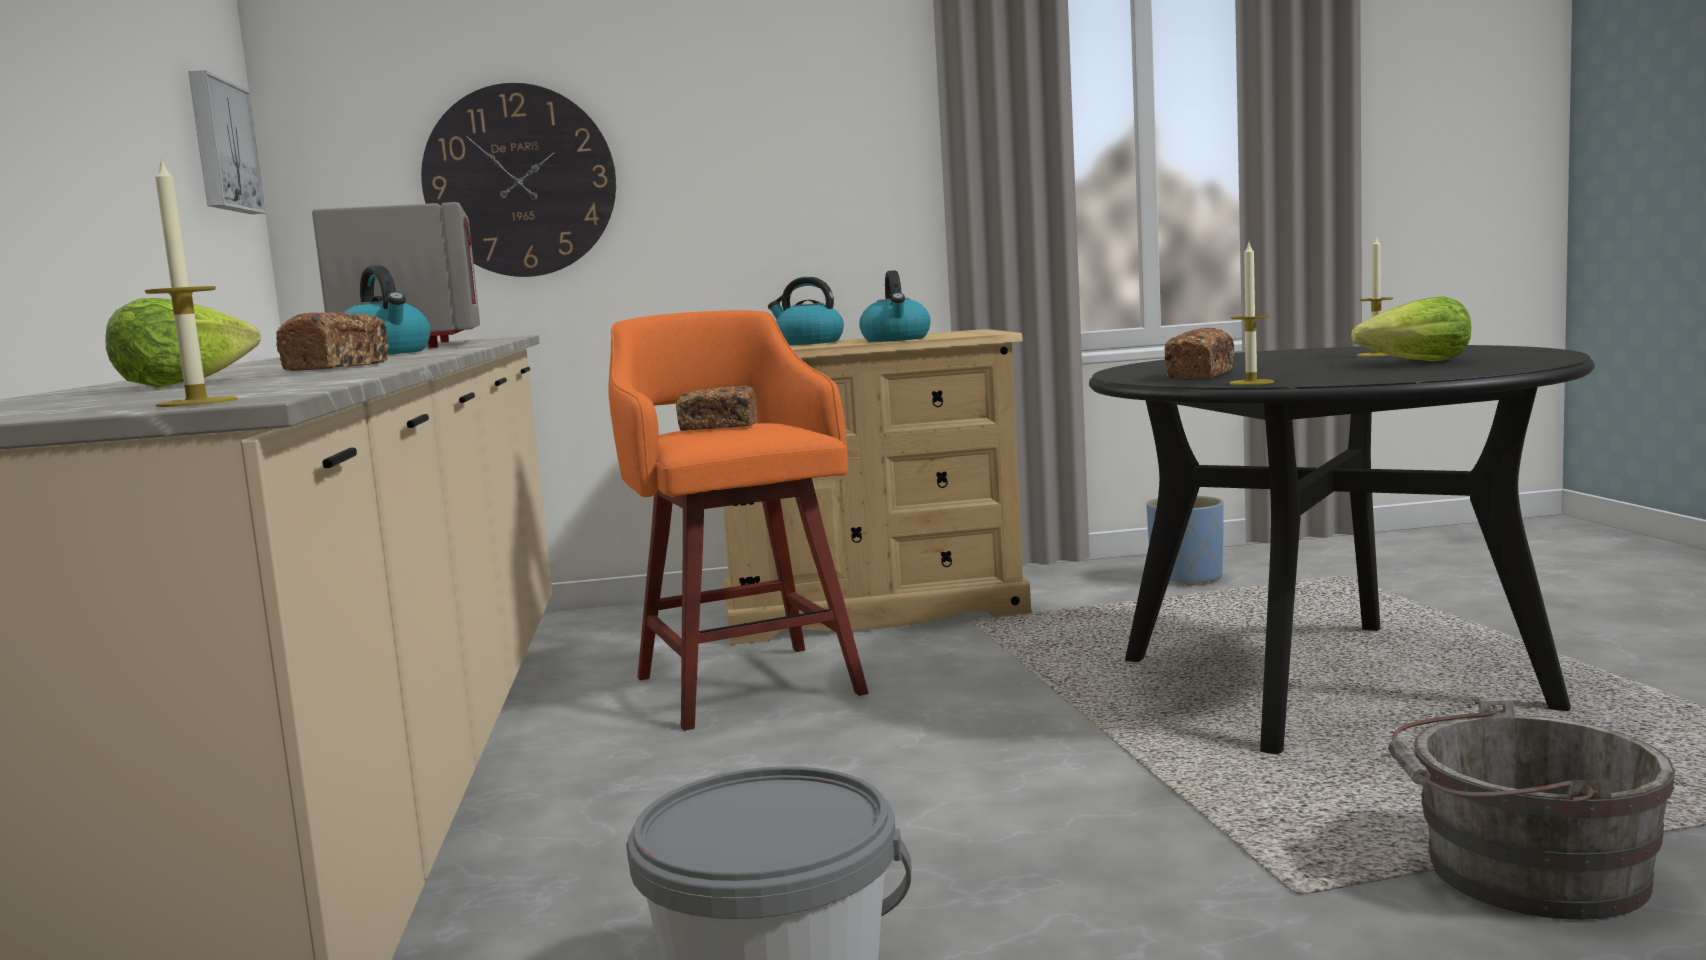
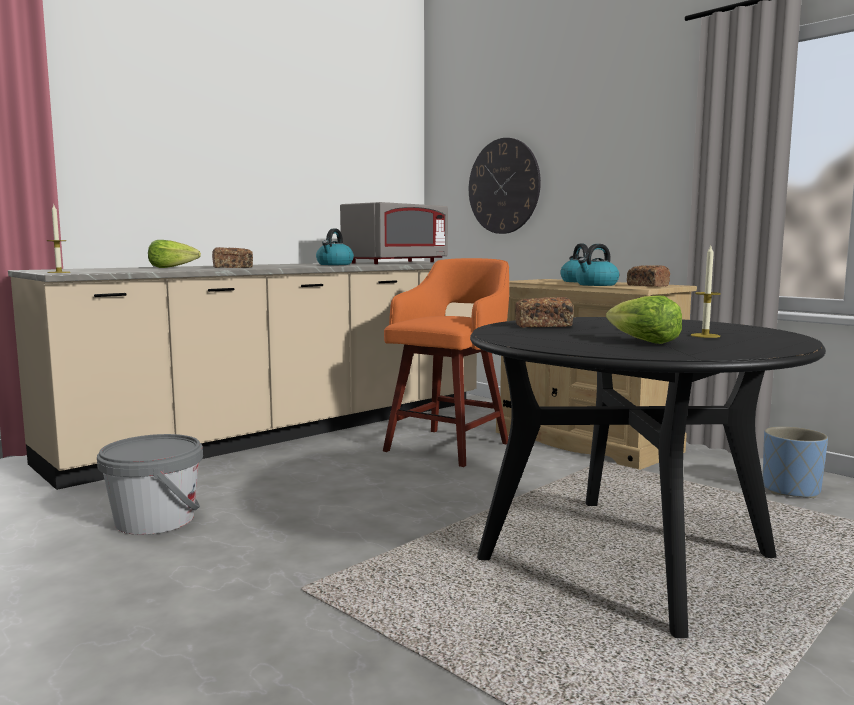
camera: 55 degrees right, 0 degrees up
(221, 146) = (385, 174): picture -> none
(718, 427) = (444, 316): bread -> bread (647, 286)
(1251, 382) = (495, 332): candle -> none
(1522, 872) = (370, 642): grey bucket -> none

